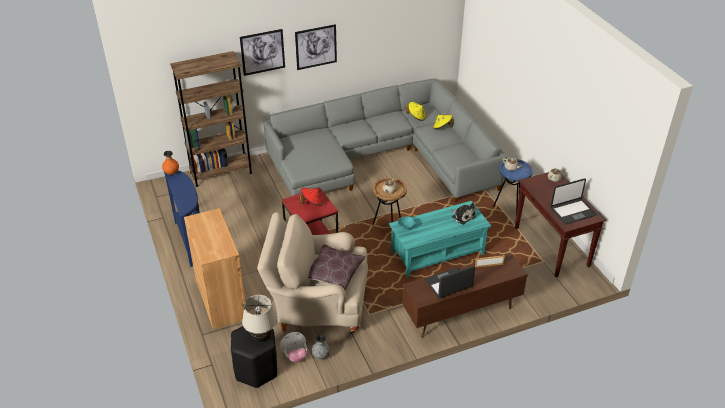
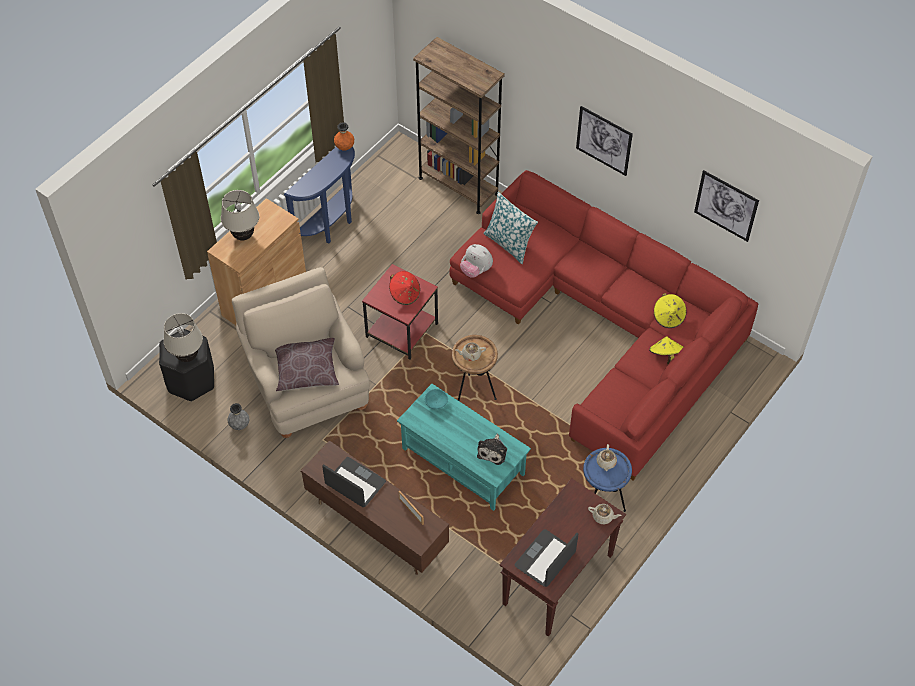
camera: 60 degrees right, 15 degrees up
(207, 240) = (243, 236): none -> beige table lamp
(262, 52) = (540, 99): picture -> picture (726, 206)
(295, 355) = (227, 402): plush toy -> plush toy (476, 270)
(307, 152) = (509, 243): none -> pillow
(383, 158) = (603, 326): grey sofa -> red sofa
(572, 211) = (545, 559): laptop -> laptop turned 90 degrees clockwise

